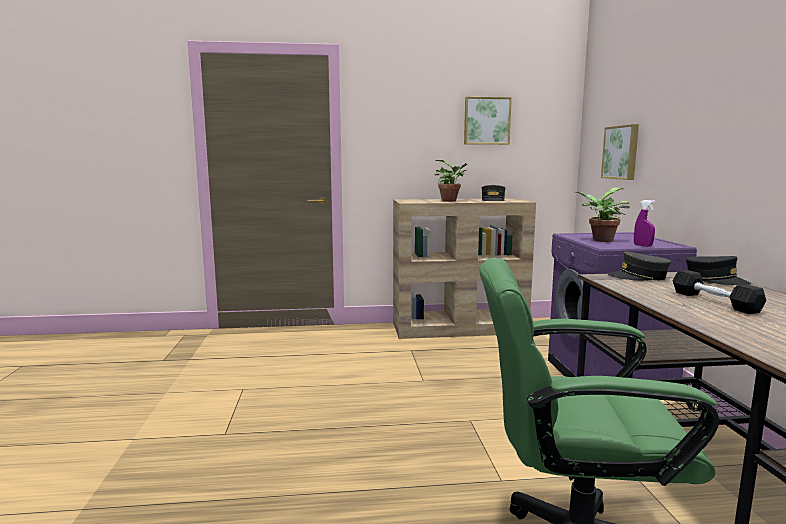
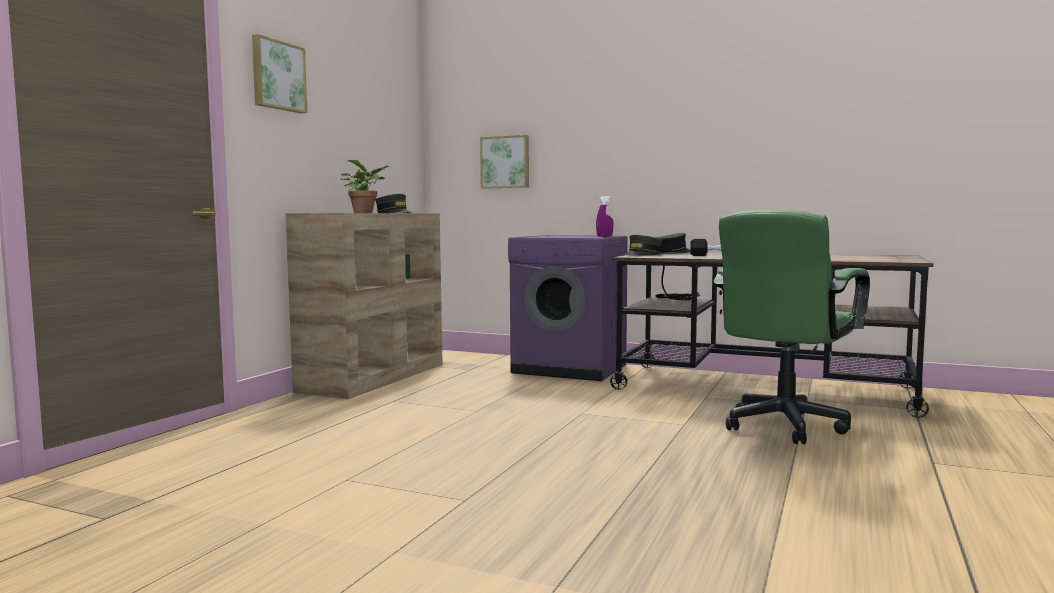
camera: 60 degrees left, 5 degrees down
(486, 121) = (361, 118): picture -> picture (277, 76)
(600, 240) = (564, 237): potted plant -> none

